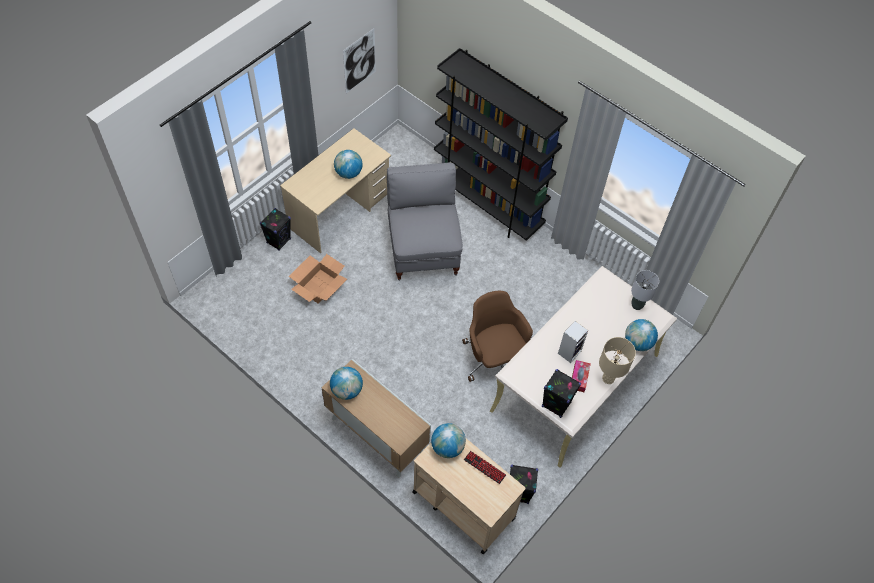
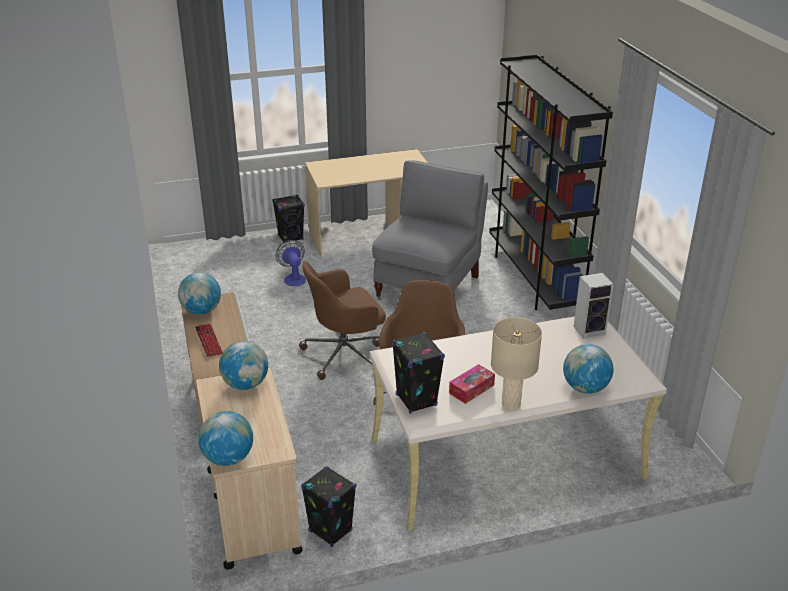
camera: 35 degrees right, 25 degrees down
(319, 286) = (293, 278): cardboard box -> fan
(348, 173) = (379, 172): globe -> globe (228, 458)
(359, 61) = (443, 72): picture -> none
(417, 345) = (345, 354): none -> brown office chair
(484, 467) = (267, 419): keyboard -> keyboard (209, 341)
(569, 351) = (482, 363): speaker -> speaker (590, 330)
(637, 305) = (616, 356): grey table lamp -> none

